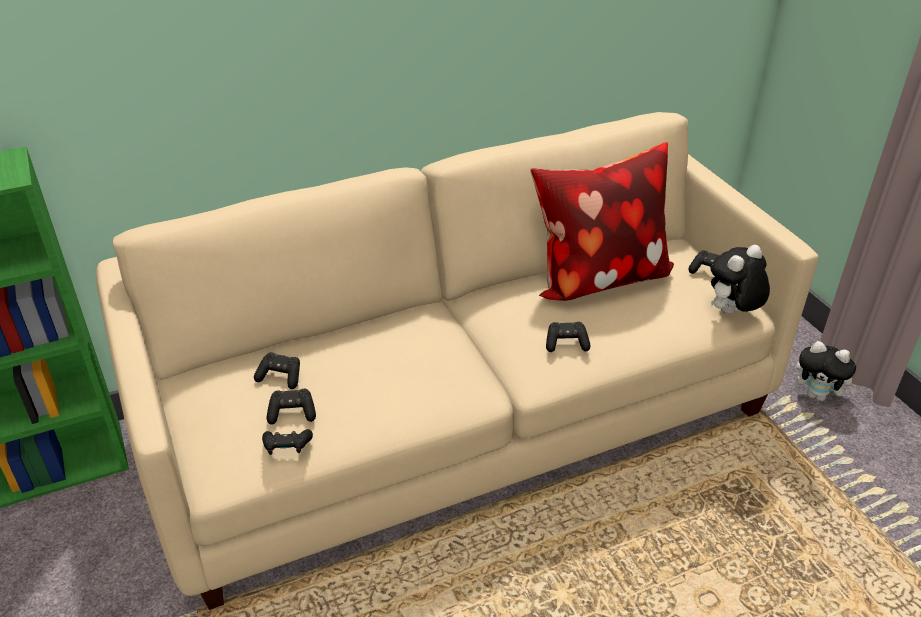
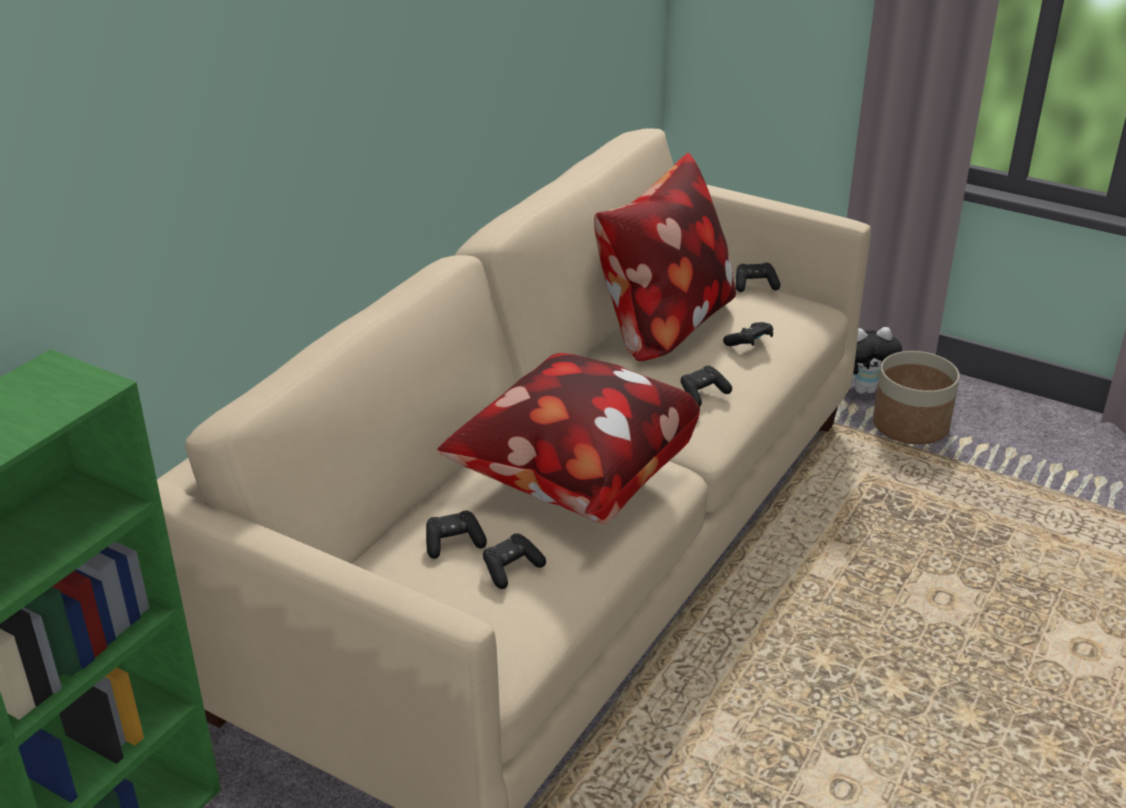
camera: 35 degrees left, 5 degrees down
(287, 448) = (546, 602): black game controller -> black game controller (749, 343)
(403, 367) = (571, 480): none -> pillow
(731, 313) = (809, 315): plush toy -> none
(829, 443) = (911, 425): none -> planter

